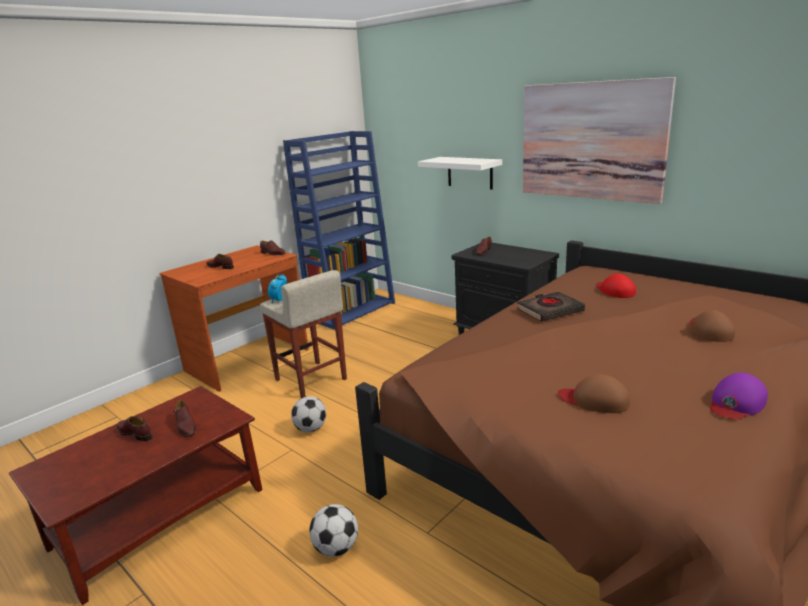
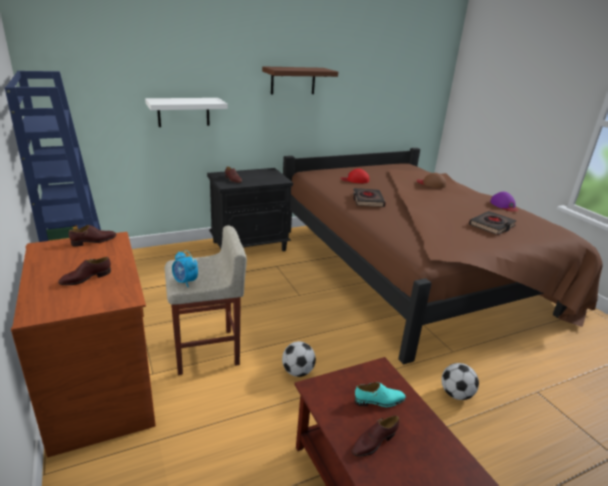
camera: 70 degrees left, 5 degrees up
(186, 426) = (379, 401): brown shoe -> turquoise shoe
(591, 141) = (293, 80): picture -> brown shelf
(594, 400) = (492, 226): brown cap -> black book

